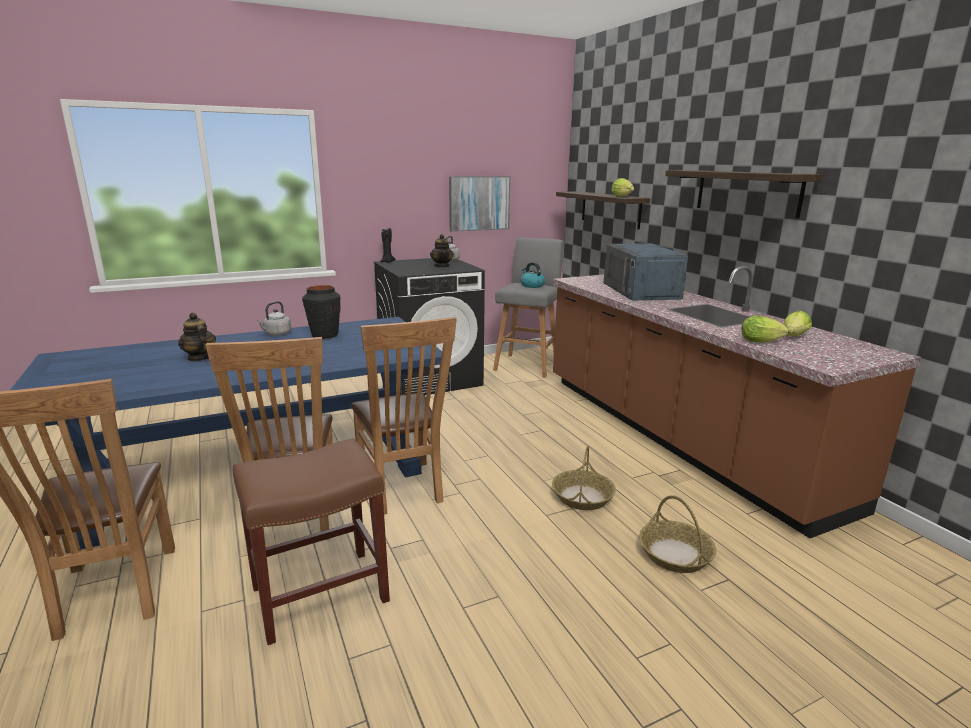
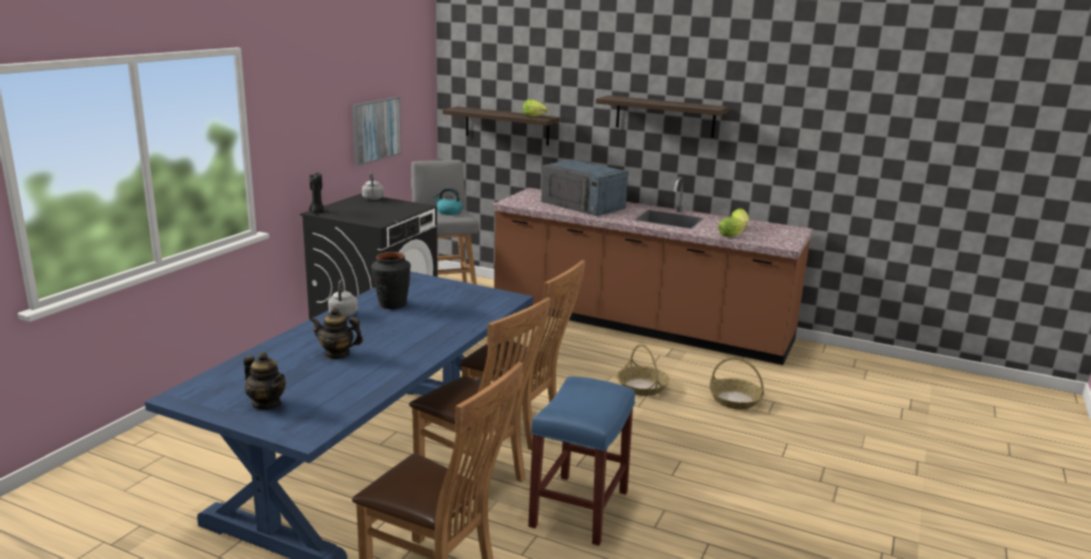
camera: 40 degrees left, 0 degrees up
(318, 595) = (579, 510): brown stool -> blue stool
(442, 266) = (387, 207): teapot -> teapot (267, 403)

